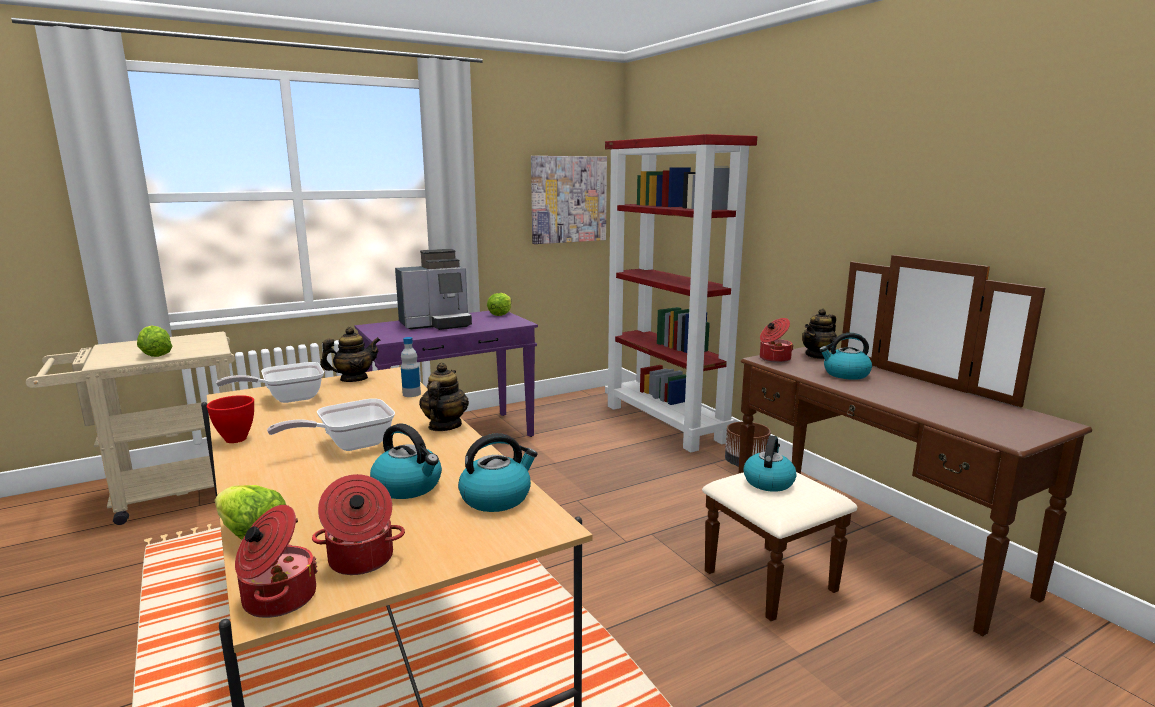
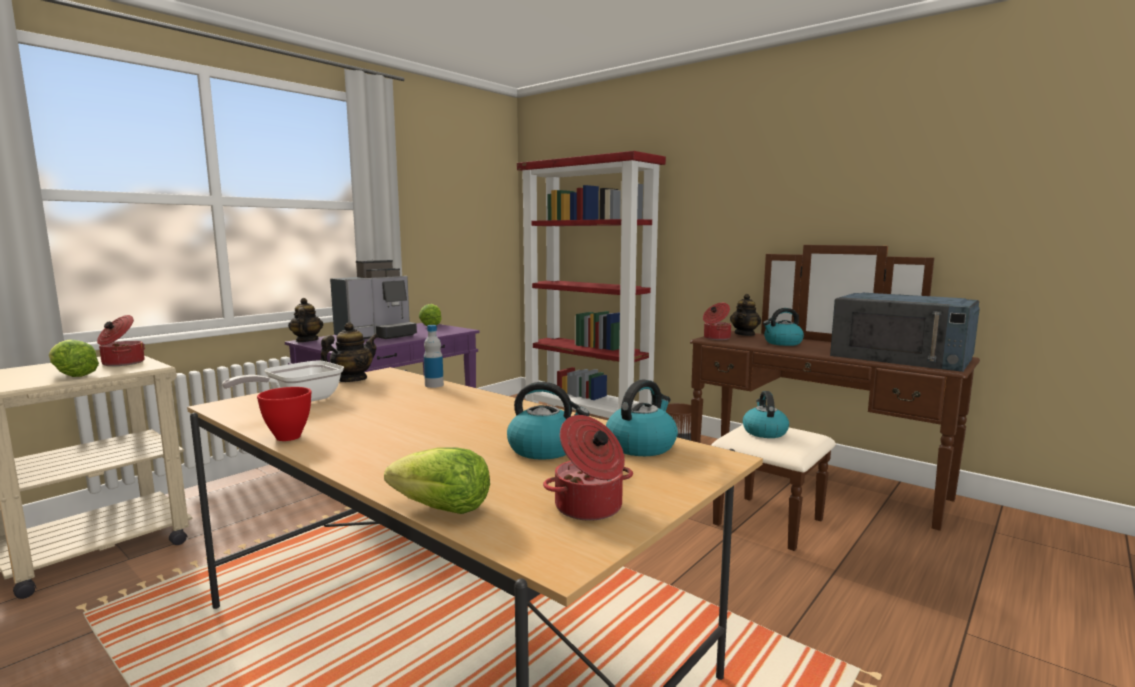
camera: 20 degrees left, 5 degrees down
(277, 599) = (552, 551): cooking pot -> cooking pot (122, 363)
(349, 445) = (430, 427): frying pan -> none
(444, 426) = (507, 404): teapot -> teapot (306, 341)
(568, 199) = (475, 218): picture -> none
(972, 414) = (901, 357): none -> blue microwave

